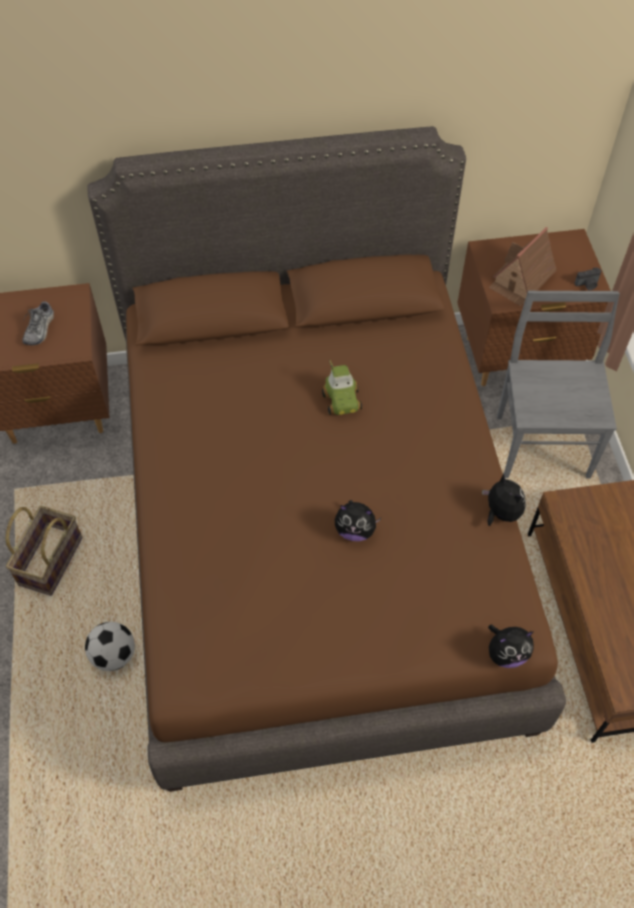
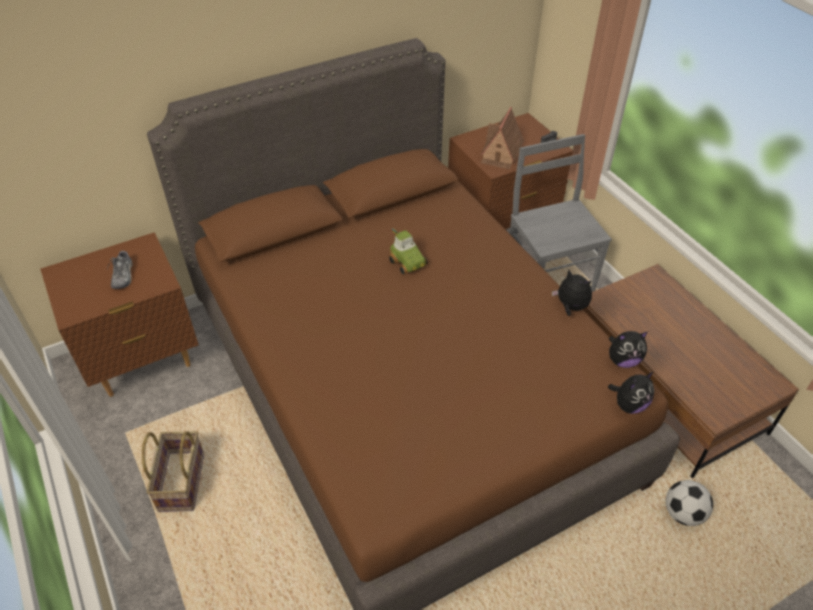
camera: 20 degrees left, 10 degrees down
(114, 655) = (271, 542): football -> football (683, 513)
(355, 530) = (465, 351): plush toy -> plush toy (623, 360)

